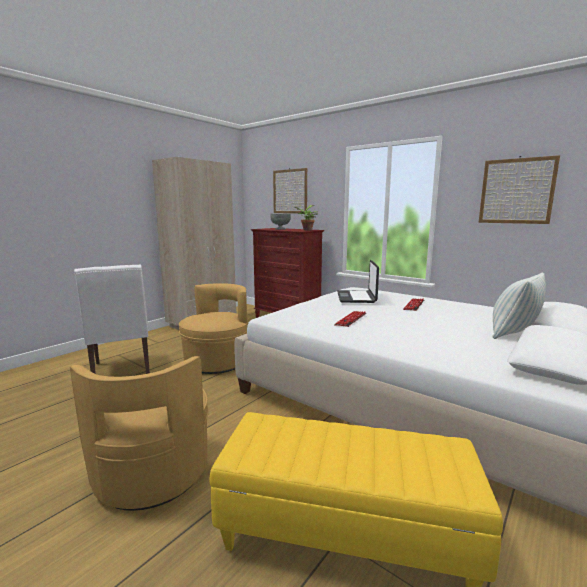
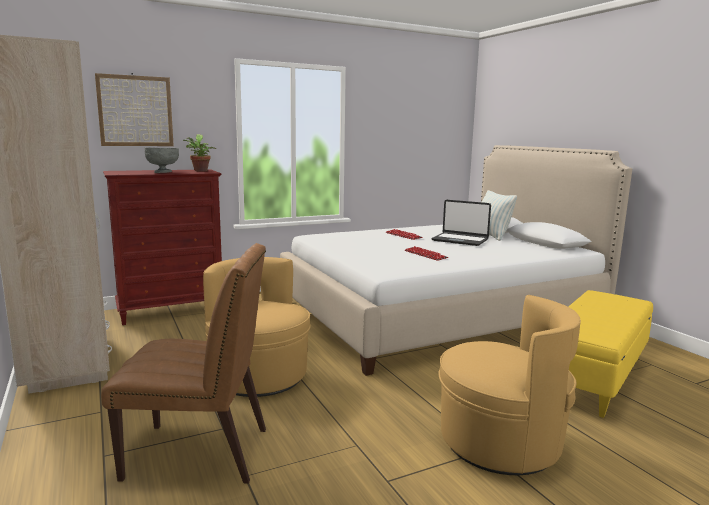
camera: 65 degrees left, 0 degrees up
(122, 371) = (197, 453): white chair -> brown chair
(356, 297) = (357, 240): laptop -> laptop (460, 240)
(516, 190) = (404, 125): picture -> none

